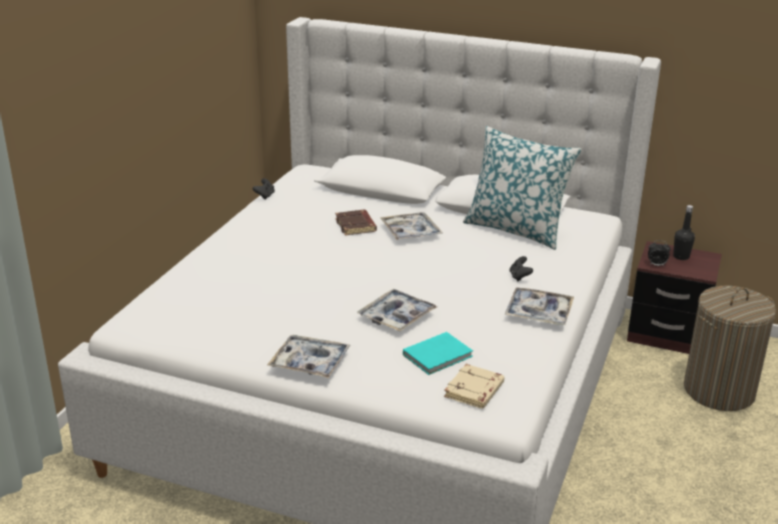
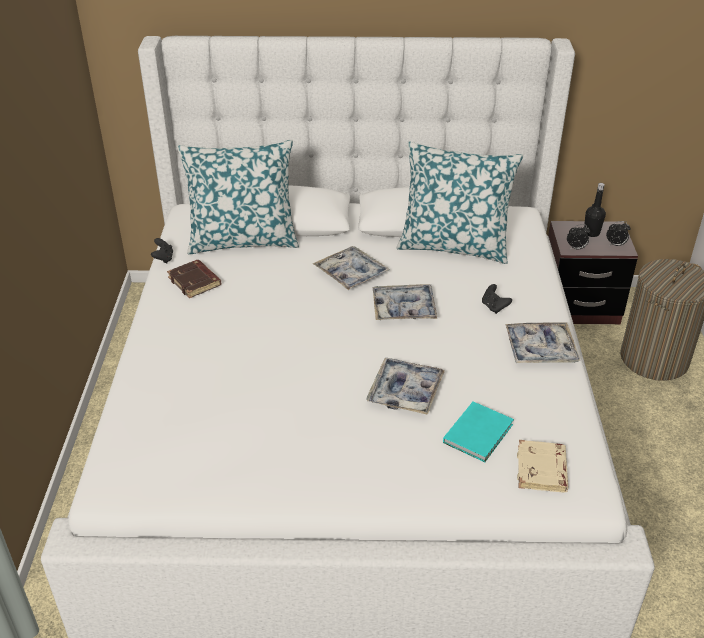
camera: 20 degrees left, 10 degrees up
(310, 363) = (353, 482): tray -> tray (404, 309)
(336, 195) = (243, 240): none -> pillow
(356, 226) = (289, 278): brown book -> brown book (195, 282)
(699, 270) = (615, 245): none -> alarm clock

